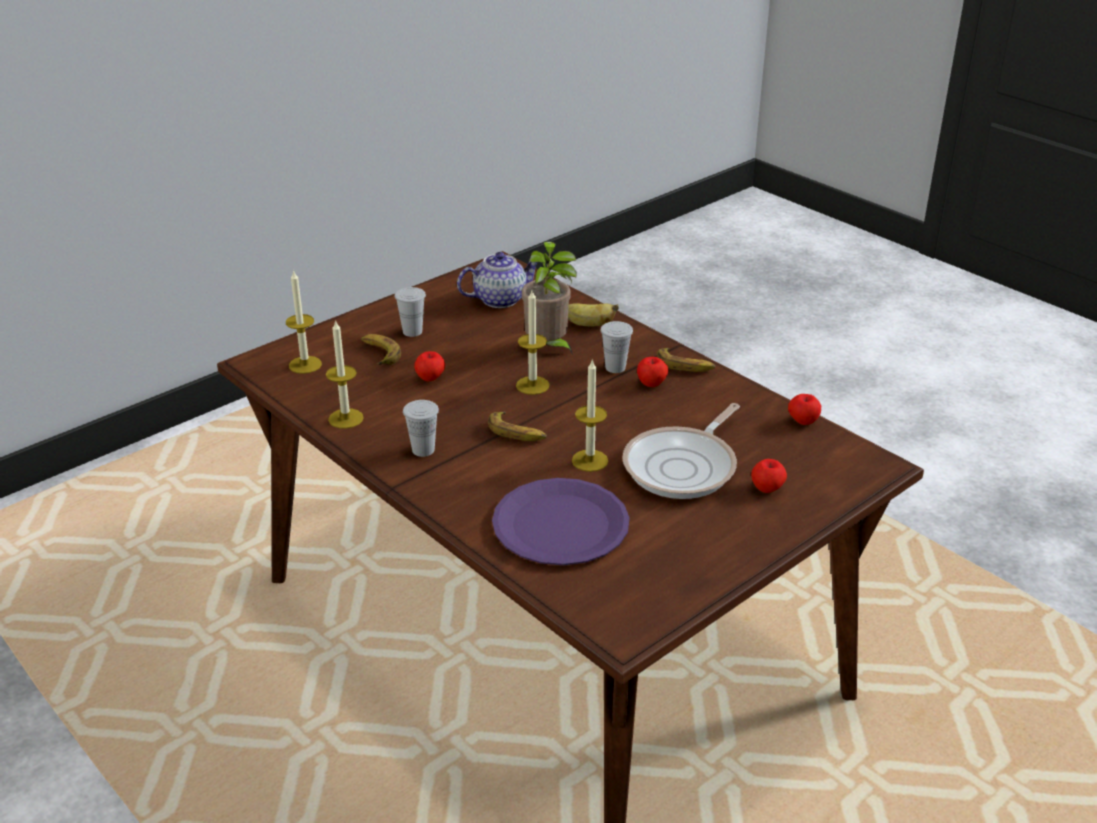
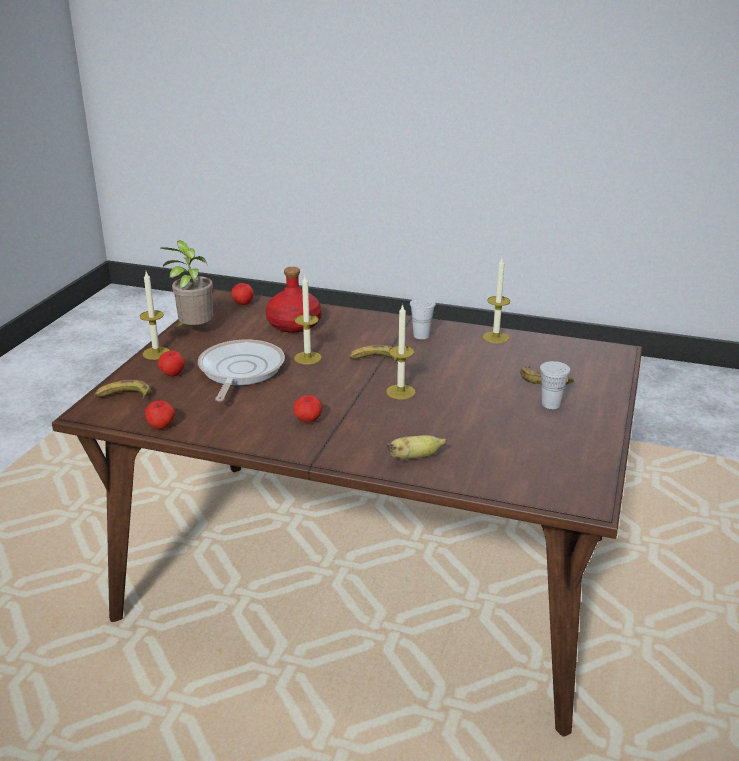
camera: 150 degrees right, 5 degrees down
(305, 365) = (581, 358): candle -> candle (156, 353)
(430, 378) = (481, 375): apple -> apple (243, 303)
(500, 299) = (527, 459): teapot -> none
(548, 347) = (424, 425): potted plant -> potted plant (194, 331)
(560, 524) = (294, 325): purple plate -> red bottle
(615, 367) = (350, 425): white cup -> none
(685, 365) = (291, 444): banana -> banana (123, 396)

